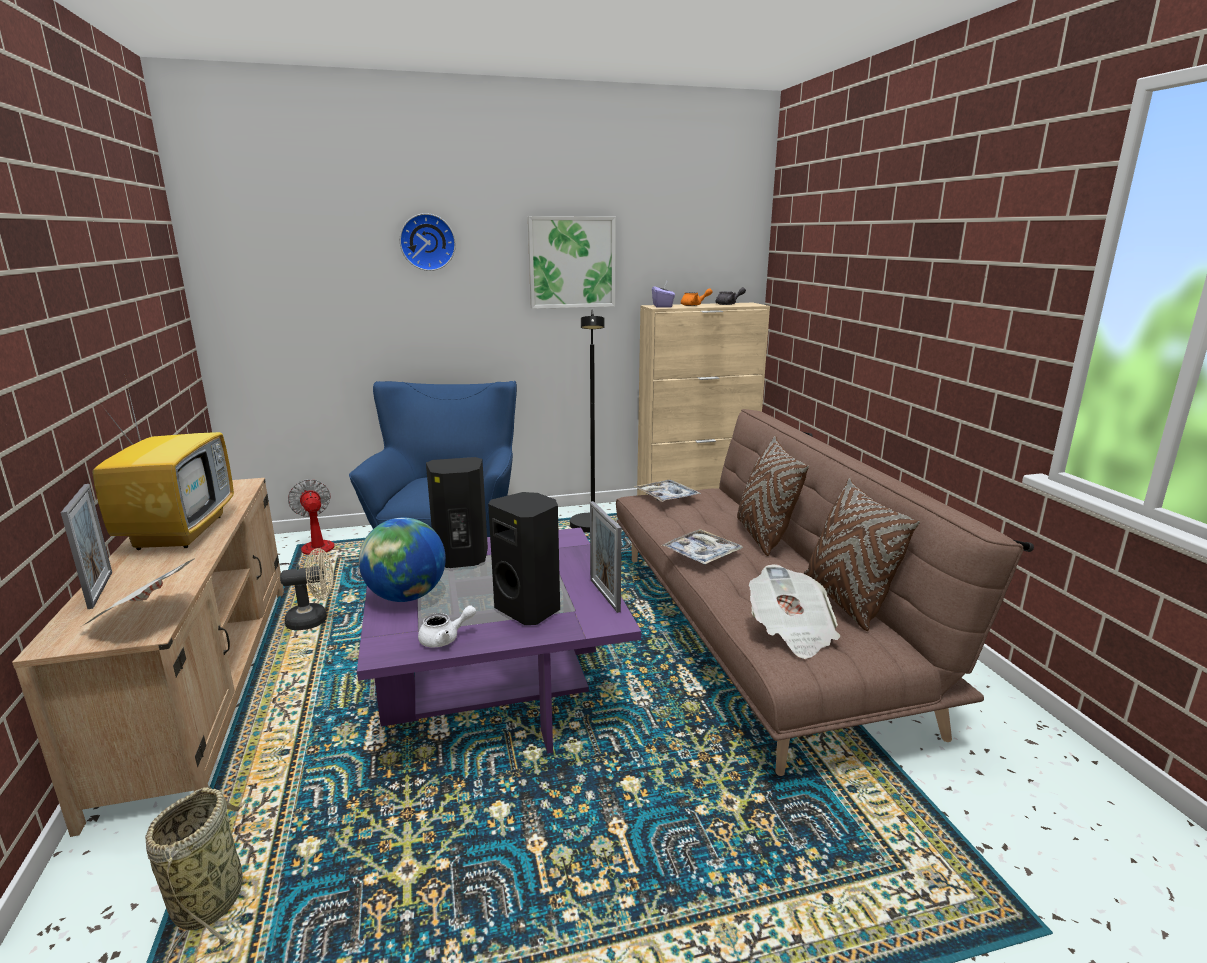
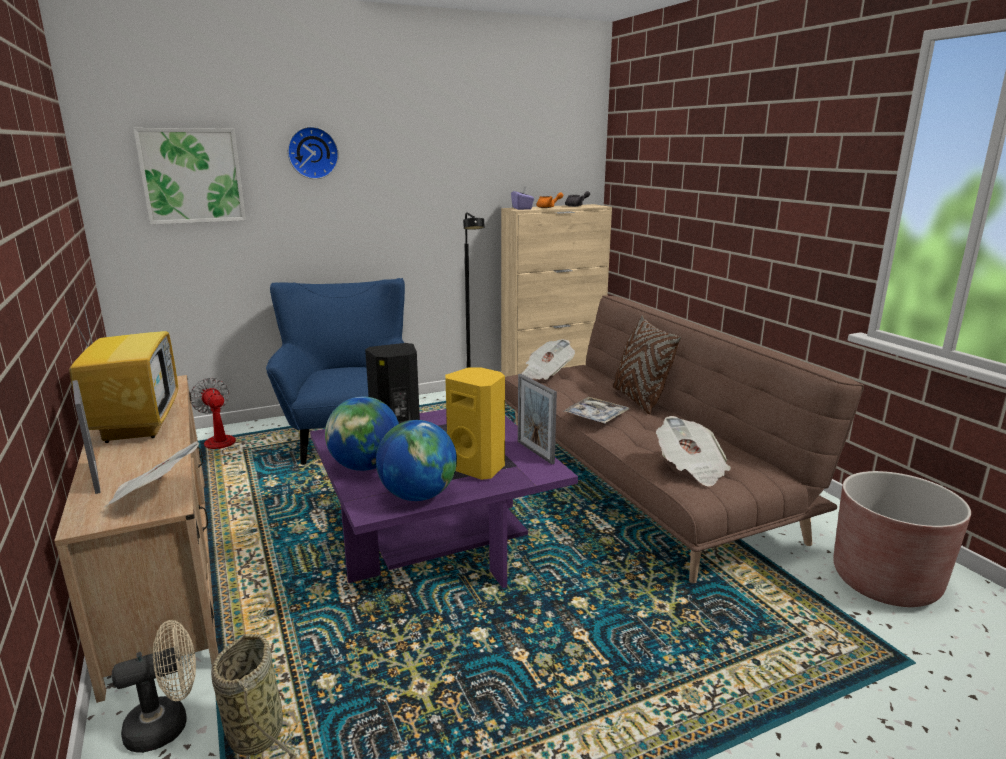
camera: 10 degrees left, 0 degrees up
(314, 620) = (245, 504): beige fan -> beige fan (167, 724)
(445, 639) = (418, 496): white teapot -> globe
(530, 609) = (478, 467): black speaker -> yellow speaker
(572, 262) = (441, 170): picture -> picture (192, 176)
(666, 497) = (546, 374): tray -> newspaper
(846, 601) = (722, 443): brown pillow -> none
(1039, 805) = (885, 581): none -> brown planter

